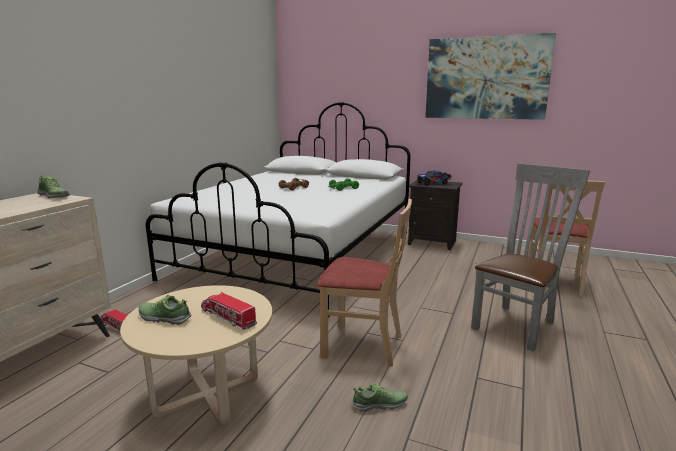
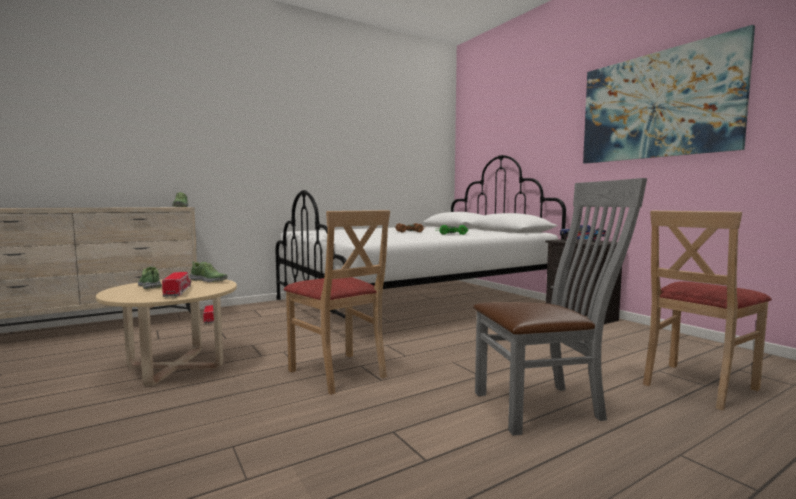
camera: 35 degrees right, 10 degrees down
(380, 404) = (263, 415): shoe -> shoe (209, 281)

